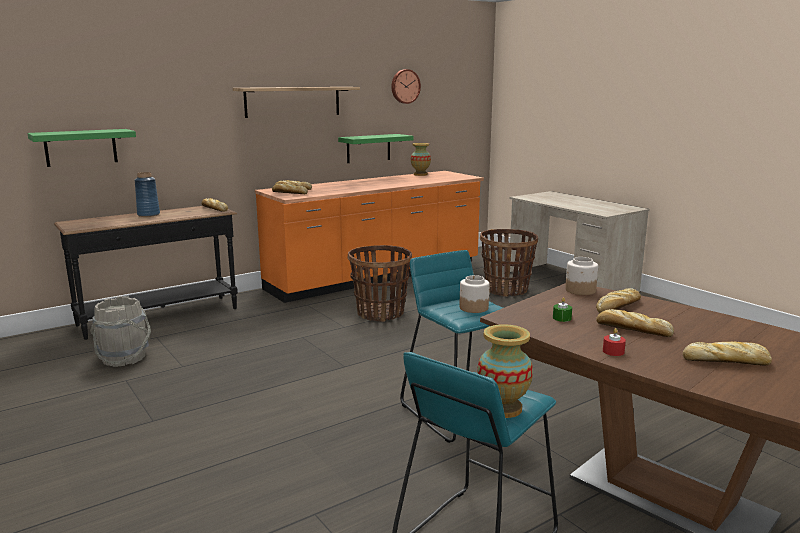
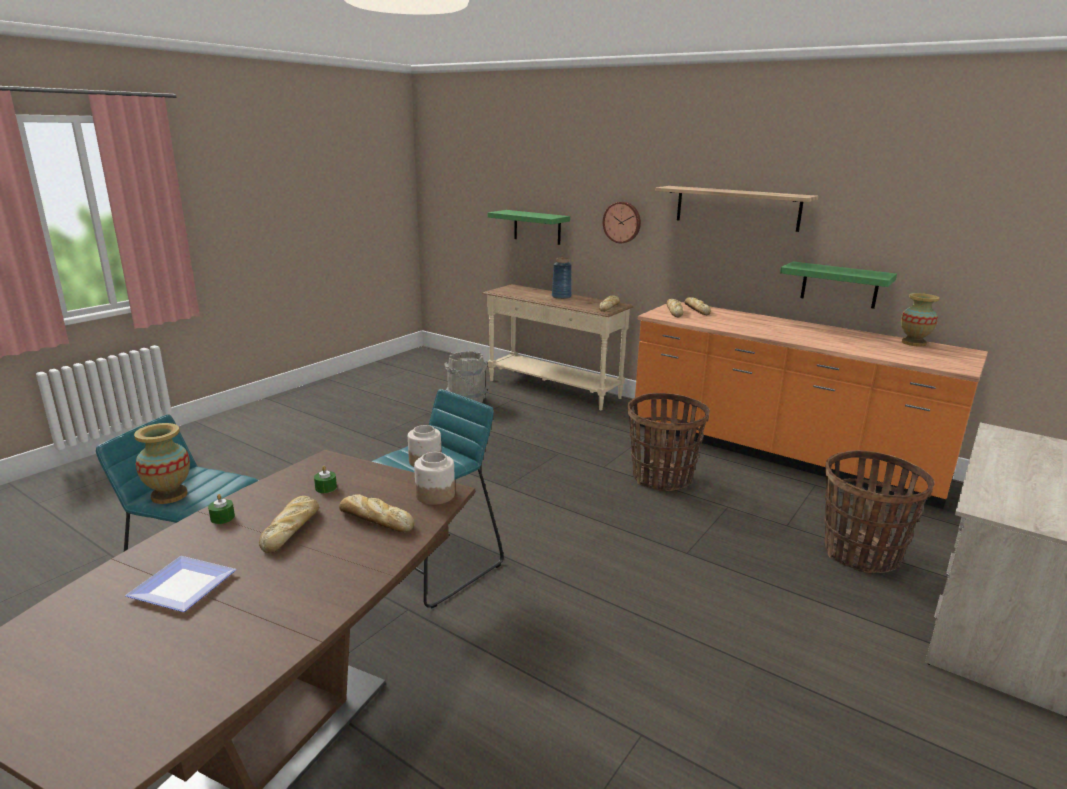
camera: 70 degrees right, 5 degrees up
(159, 317) = (553, 389): black console table -> beige console table
(405, 86) = (928, 203): wall clock -> wall clock (622, 222)
(613, 351) = (222, 518): red candle -> green candle
(727, 361) = (183, 589): bread -> plate

